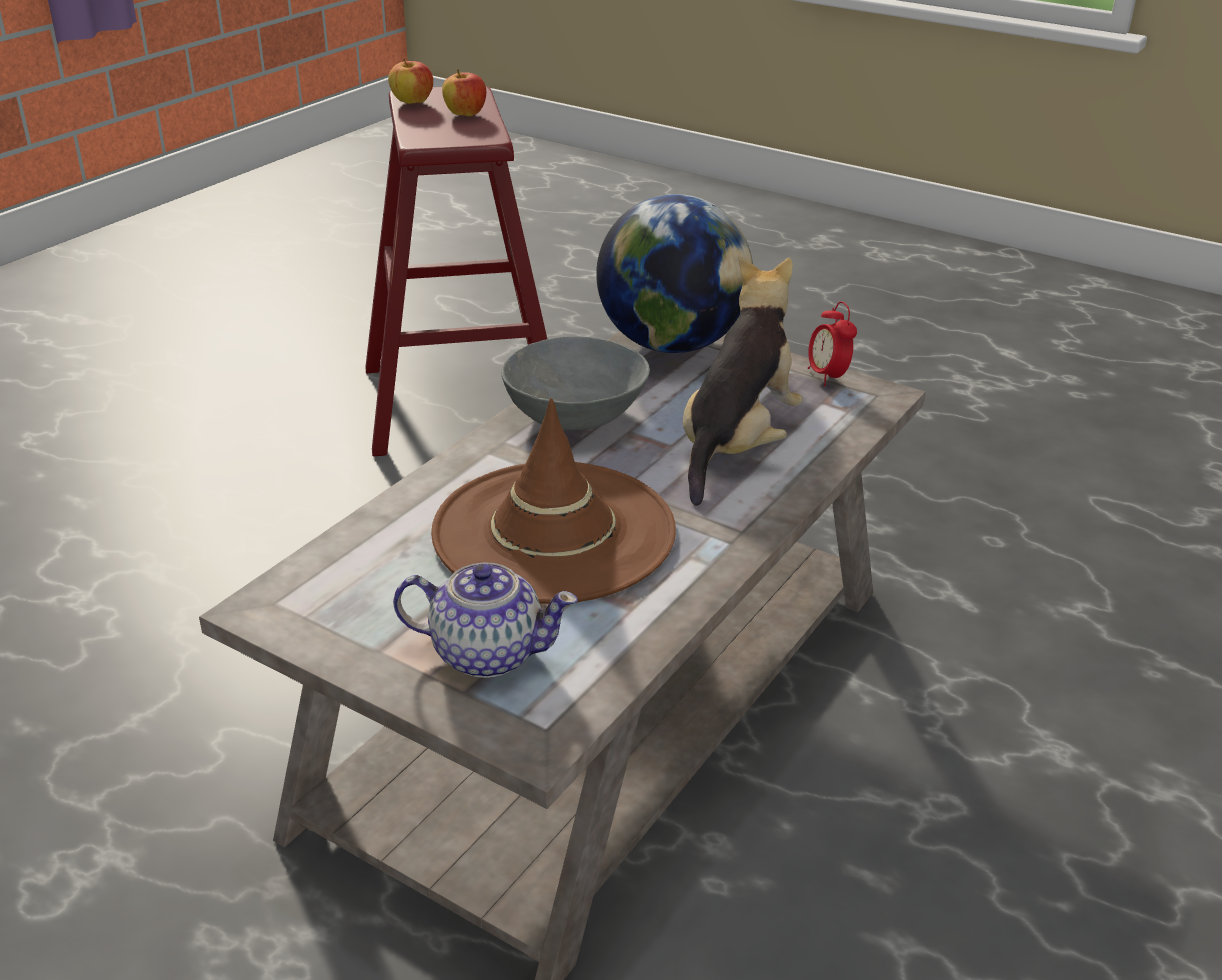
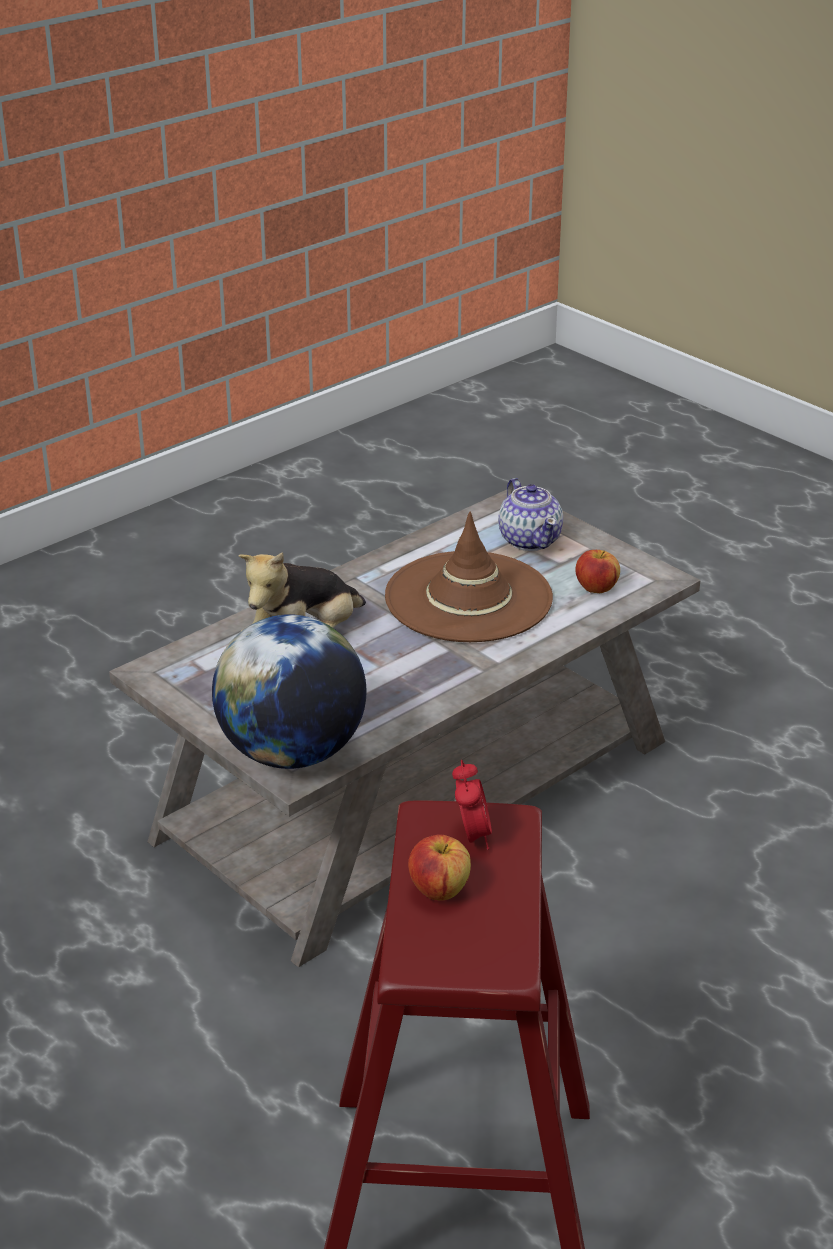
camera: 165 degrees left, 0 degrees up
(412, 102) = (508, 936): apple -> apple (596, 588)
(486, 652) = (530, 540): teapot -> teapot turned 135 degrees counterclockwise
(577, 415) = (416, 686): grey bowl -> none
(827, 376) = (178, 695): alarm clock -> alarm clock (471, 836)

